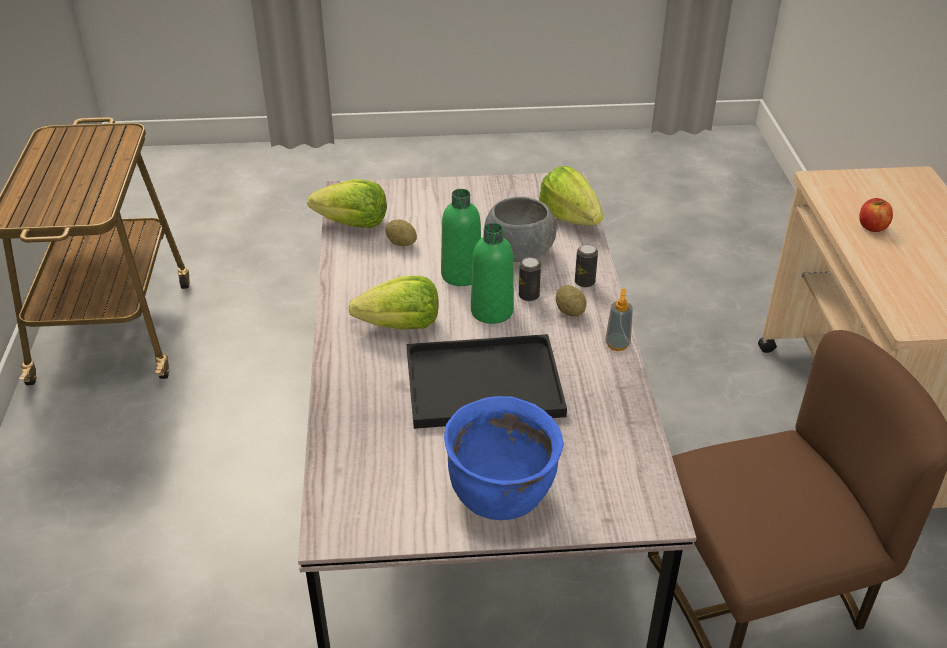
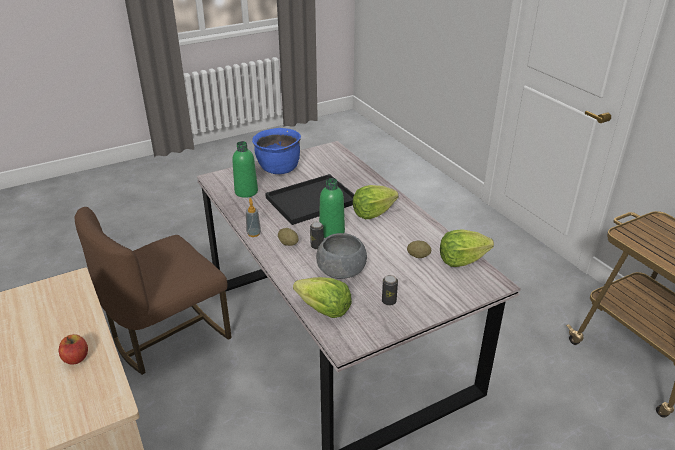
camera: 155 degrees right, 5 degrees down
(461, 275) = (365, 247): green bottle -> green bottle (246, 192)
(584, 282) = (288, 263): can -> can (389, 301)

